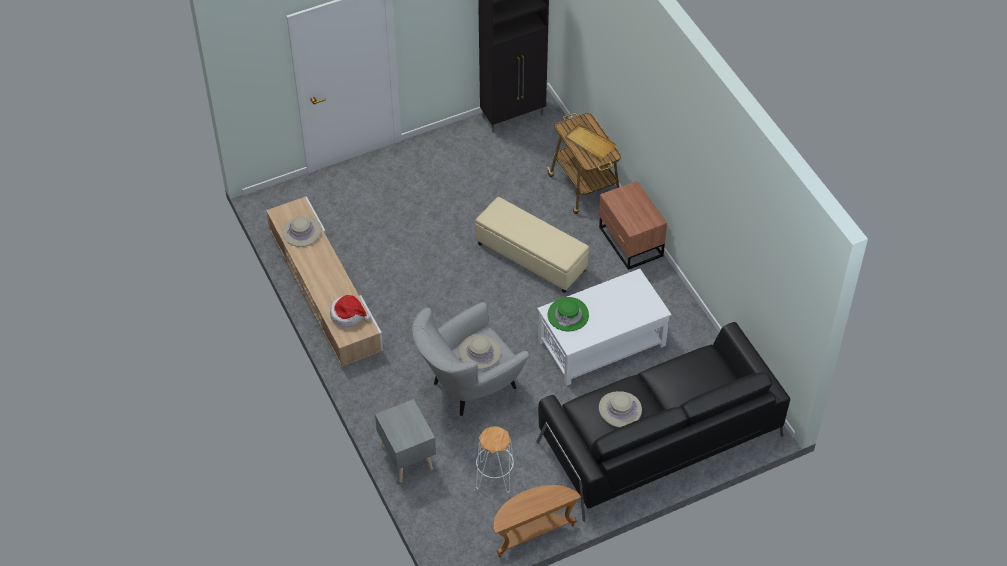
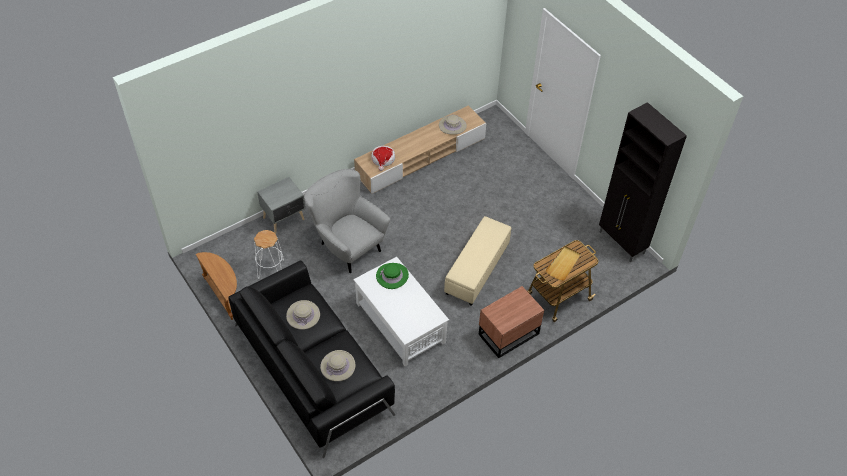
camera: 80 degrees right, 0 degrees up
(479, 352) = (352, 229): beige hat -> beige hat (338, 366)

